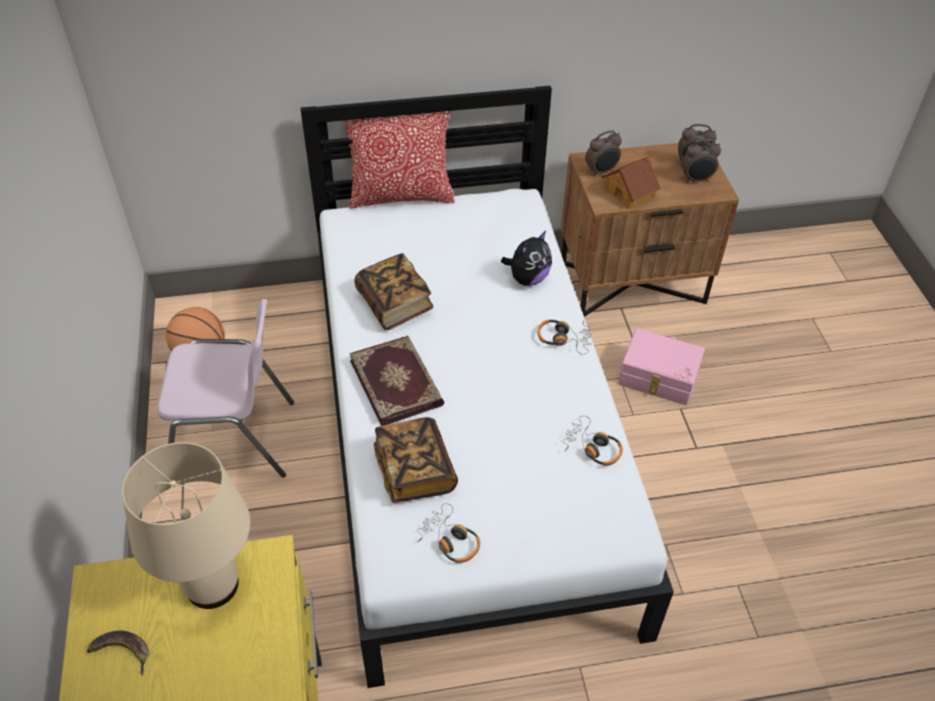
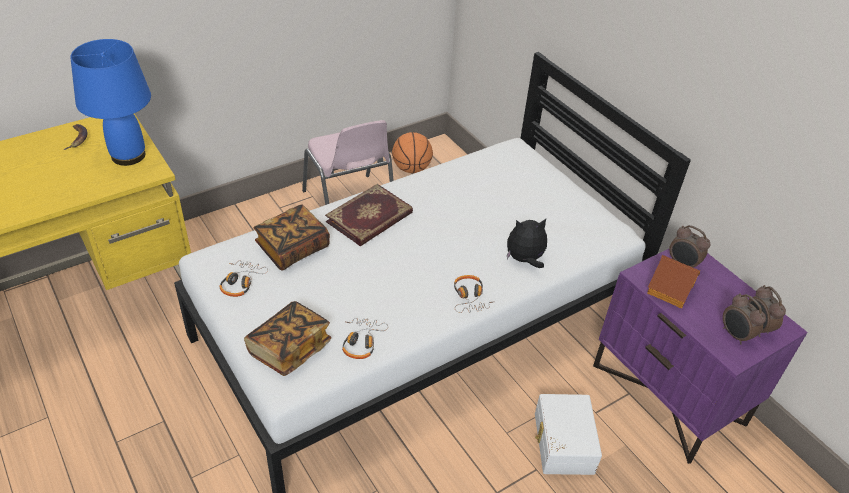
camera: 65 degrees right, 5 degrees down
(211, 584) = (128, 155): beige table lamp -> blue table lamp
(394, 304) = (445, 196): book -> book (289, 348)
(401, 196) = (564, 168): pillow -> none
(527, 278) = (524, 260): plush toy -> plush toy turned 150 degrees clockwise
(632, 281) = (669, 394): brown nightstand -> purple nightstand
(658, 378) = (562, 442): pink storage box -> white storage box

